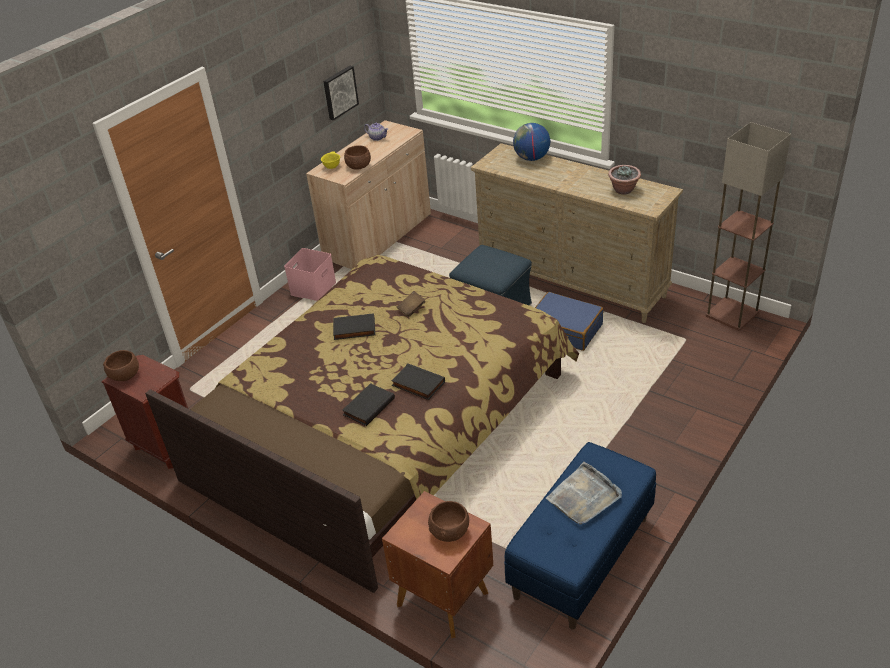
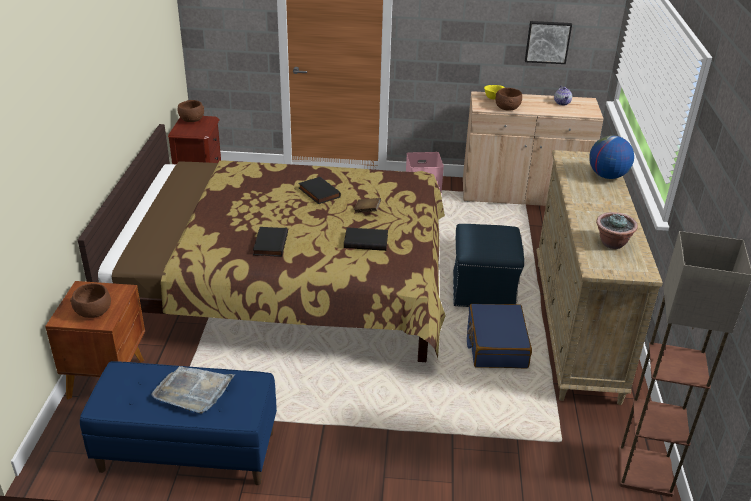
camera: 55 degrees right, 5 degrees down
(368, 406) = (227, 229): black book -> black book (366, 241)

